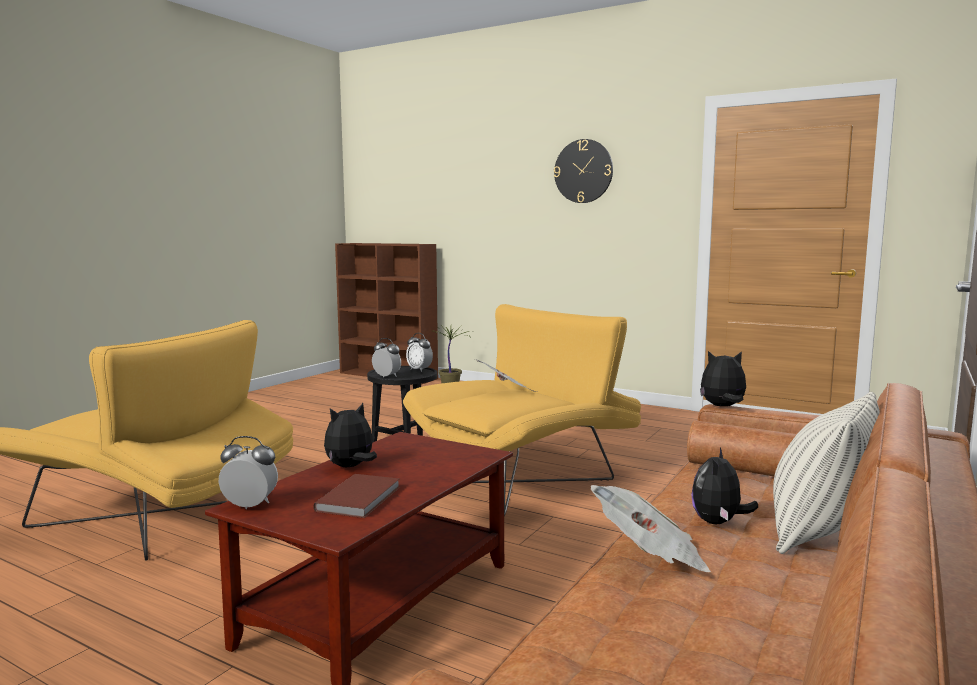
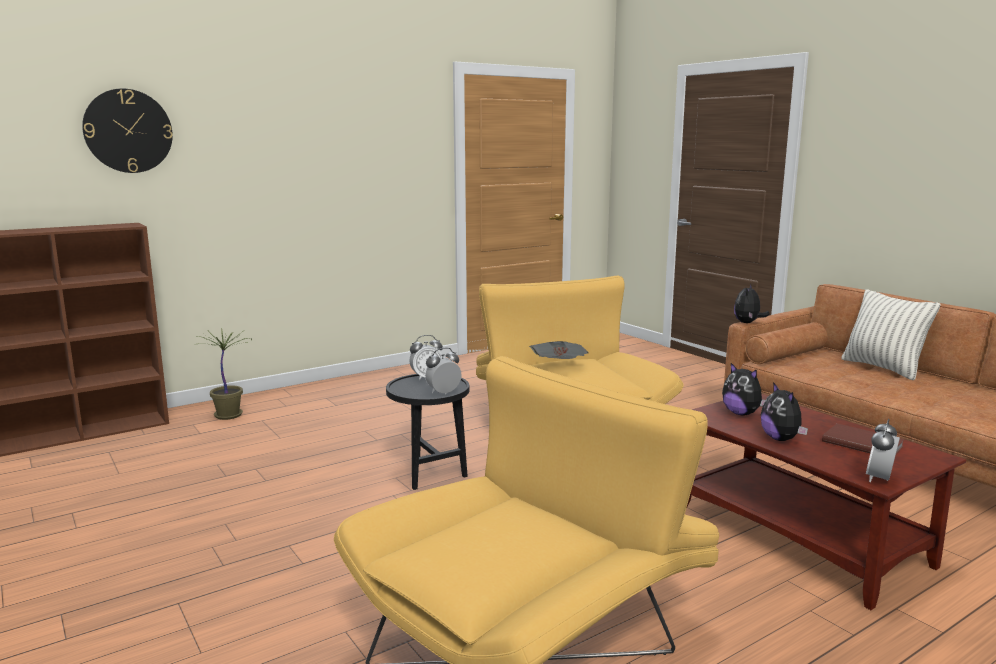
camera: 65 degrees left, 5 degrees up
(583, 171) = (342, 126): wall clock -> wall clock (128, 131)
(649, 556) = (924, 401): newspaper -> none
(718, 522) = (870, 380): plush toy -> plush toy (741, 413)

